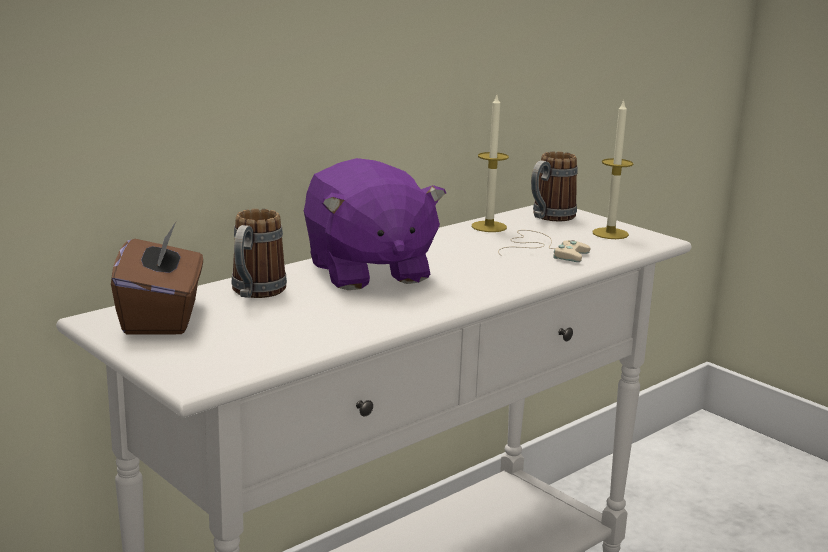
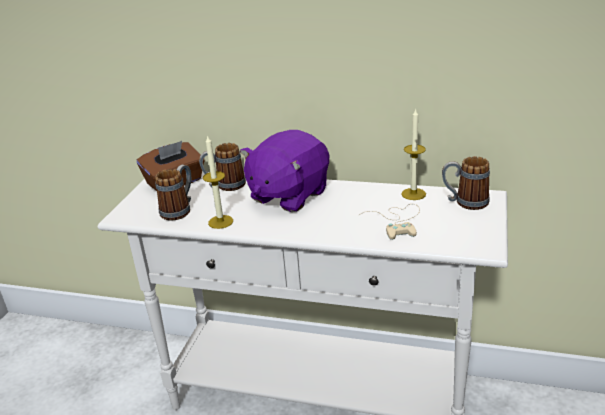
camera: 60 degrees right, 10 degrees up
(269, 335) = (180, 209): none -> mug
(610, 233) = (468, 230): candle -> candle (220, 222)

